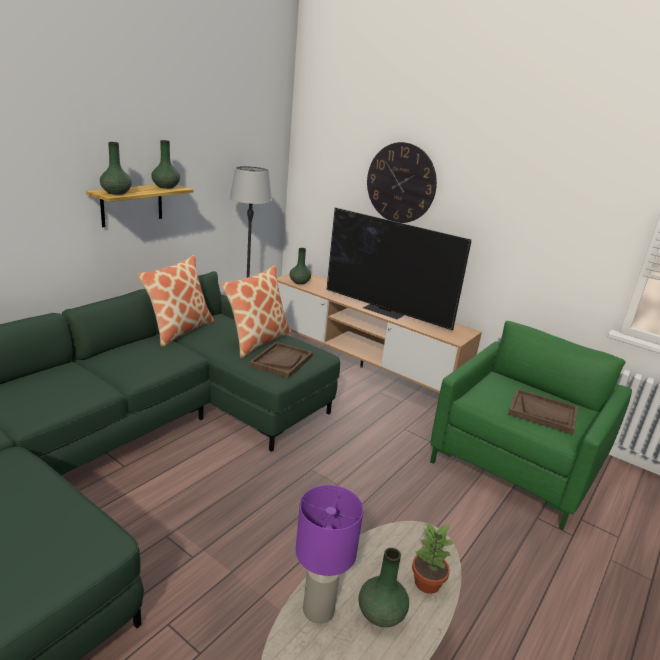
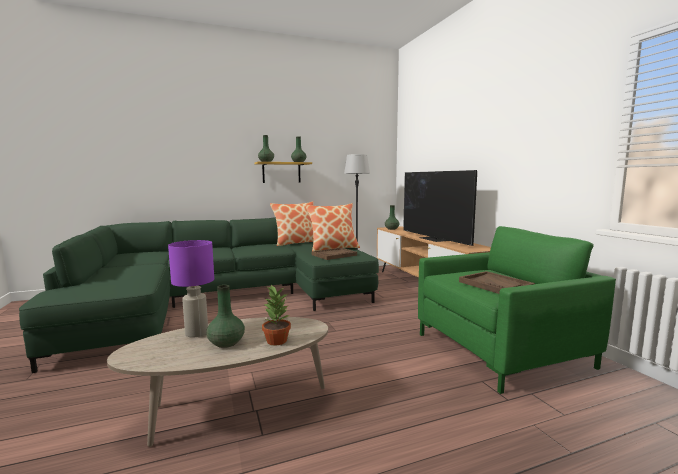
camera: 35 degrees right, 15 degrees down
(401, 183) = (448, 150): wall clock -> none

